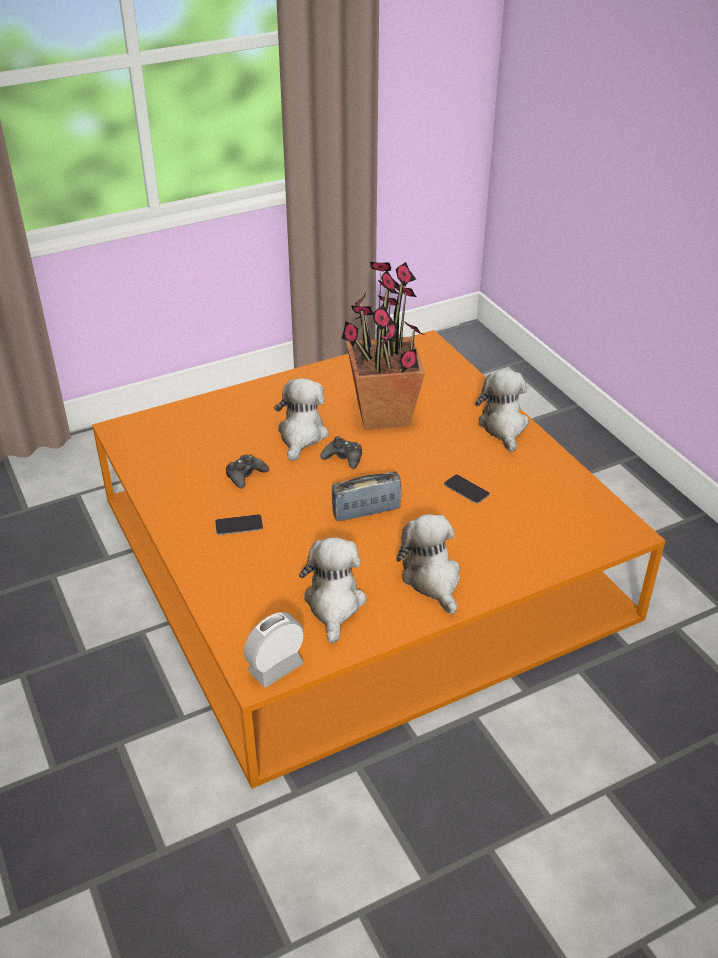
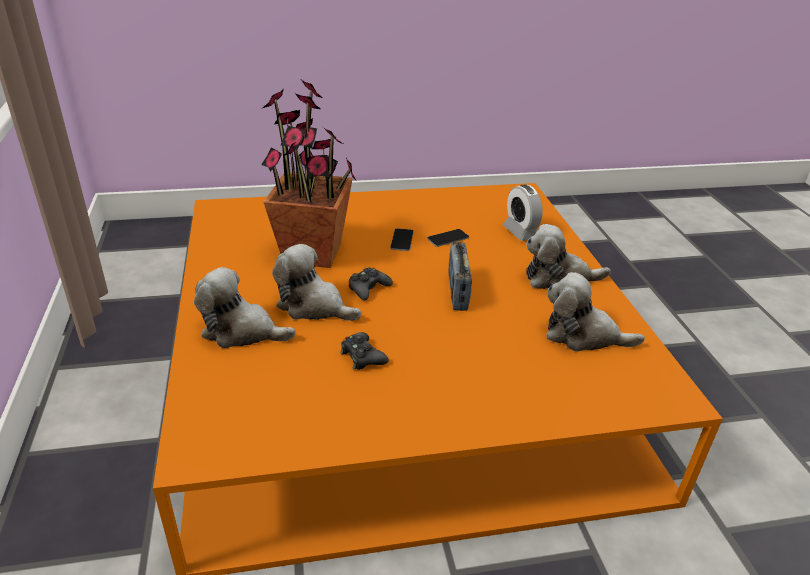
camera: 75 degrees left, 5 degrees down
(239, 525) = (448, 376): phone -> phone (402, 240)
(276, 667) = (667, 386): alarm clock -> alarm clock (520, 232)
(503, 426) = (372, 204): plush toy -> plush toy (242, 331)

